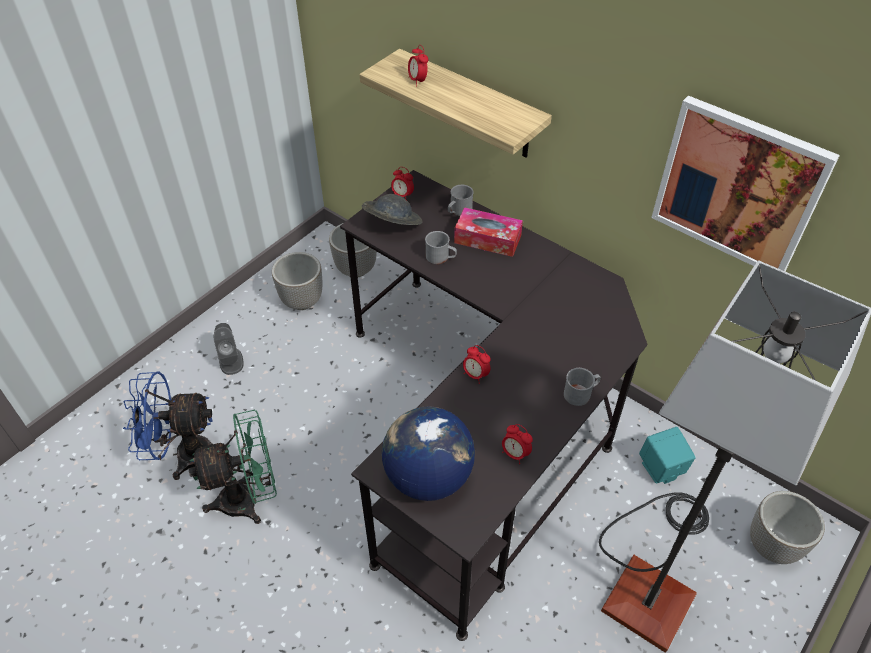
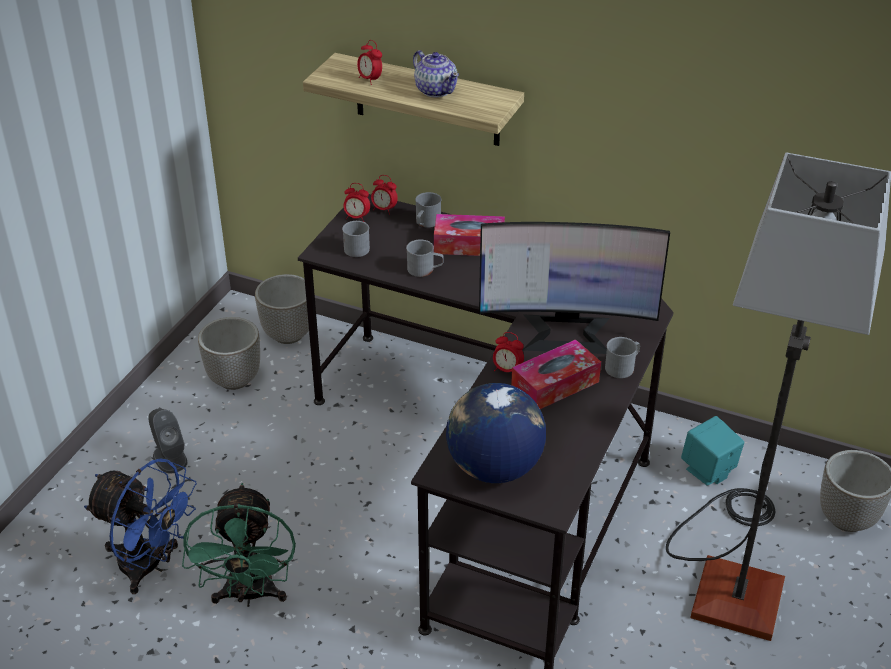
camera: 15 degrees left, 10 degrees down
(184, 454) = (150, 566): blue fan -> blue fan turned 135 degrees counterclockwise
(249, 498) = (249, 595): green fan -> green fan turned 120 degrees clockwise
(392, 224) = (357, 247): grey hat -> grey mug
(471, 101) = (436, 90): none -> teapot
(513, 399) = (555, 385): none -> tissue box
(515, 454) = (576, 431): alarm clock -> alarm clock (384, 209)
(541, 347) = (566, 333): none -> monitor
(738, 186) = (732, 126): picture -> none

